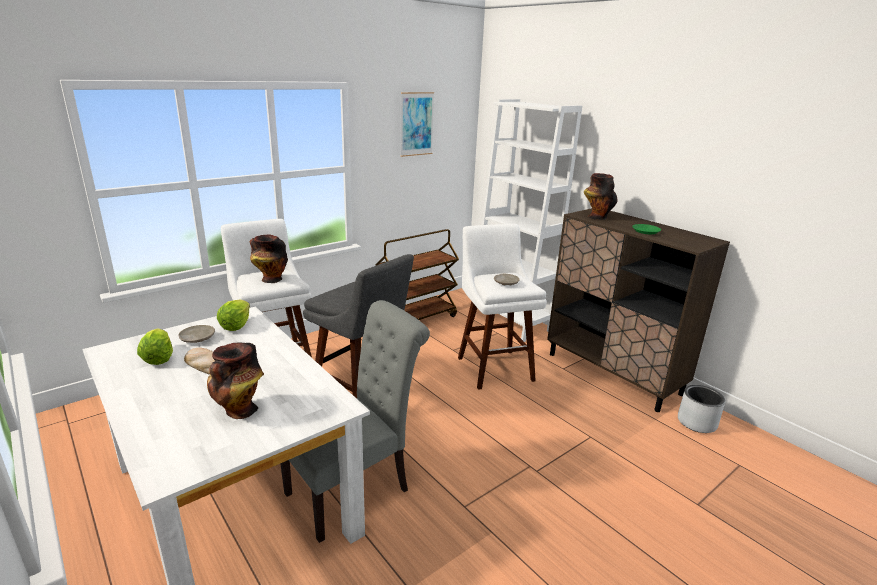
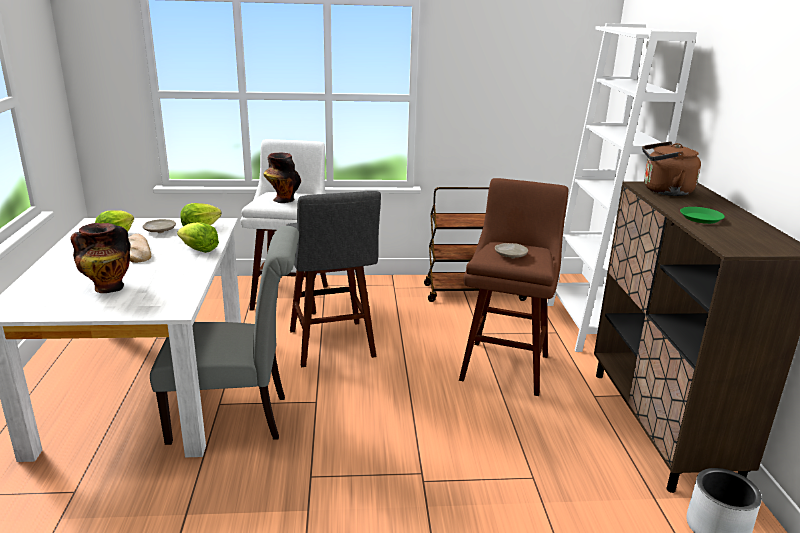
camera: 35 degrees right, 0 degrees up
(270, 346) = (199, 250): none -> lettuce
(416, 124) = (514, 52): picture -> none
(493, 366) = (505, 364): white stool -> brown stool
(596, 217) = (664, 191): vase -> brown kettle

